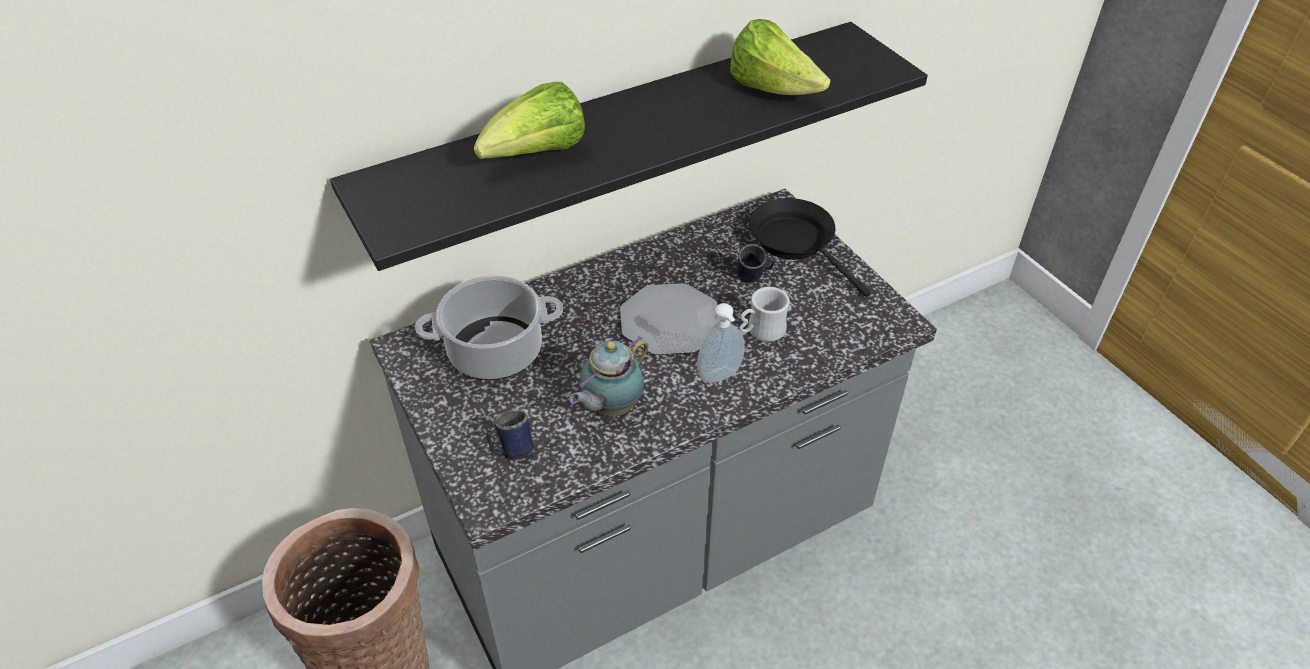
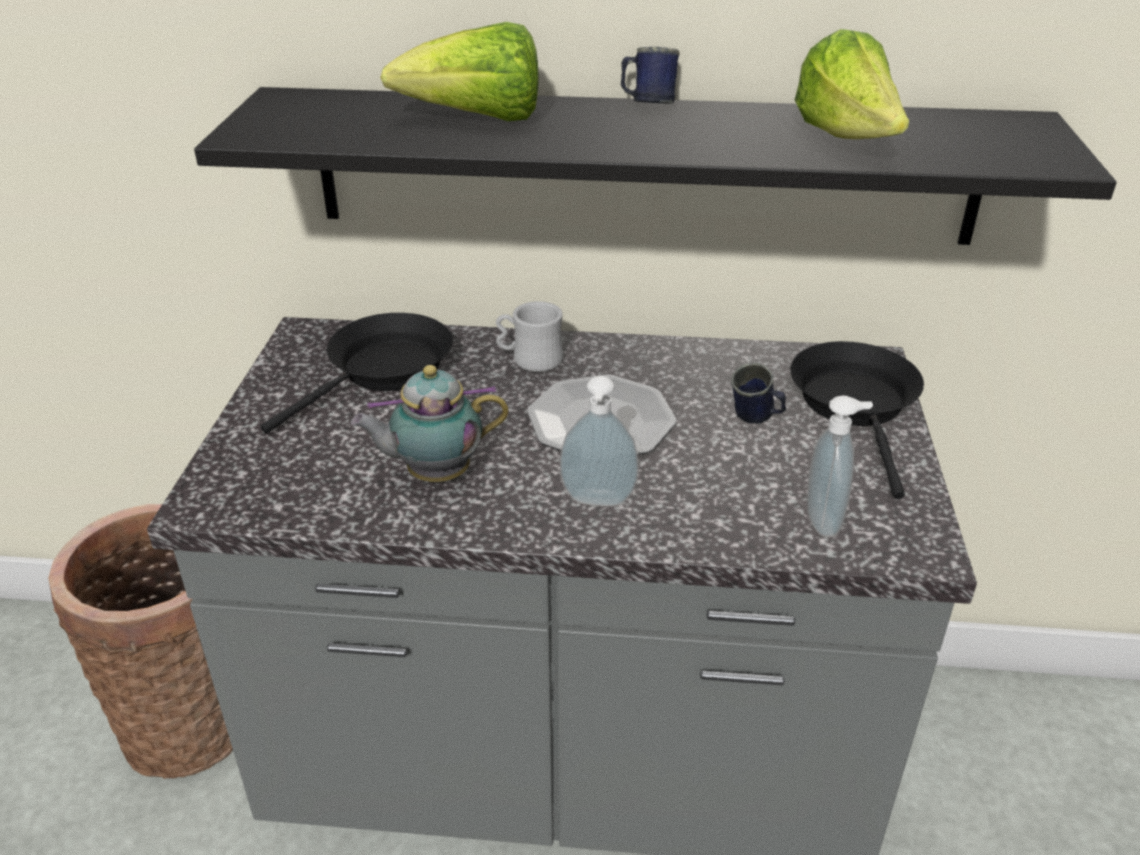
camera: 35 degrees right, 10 degrees down
(496, 350) = (383, 372): cooking pot -> black frying pan
(511, 450) = (285, 466): blue mug -> blue mug (647, 105)
(761, 331) = (704, 477): white mug -> white mug (529, 359)
(843, 328) = (826, 521): none -> soap dispenser

